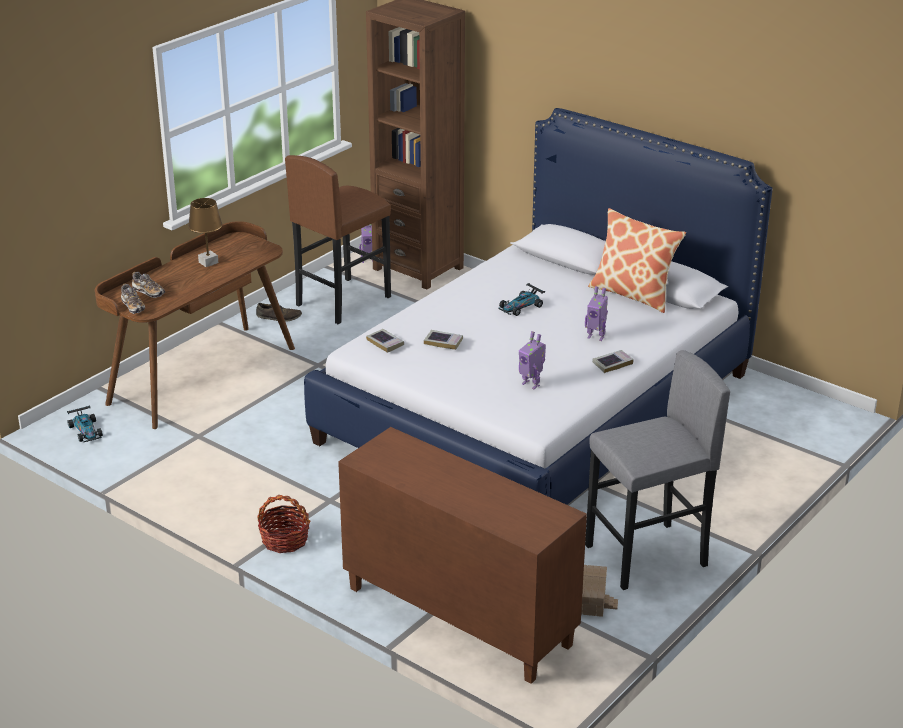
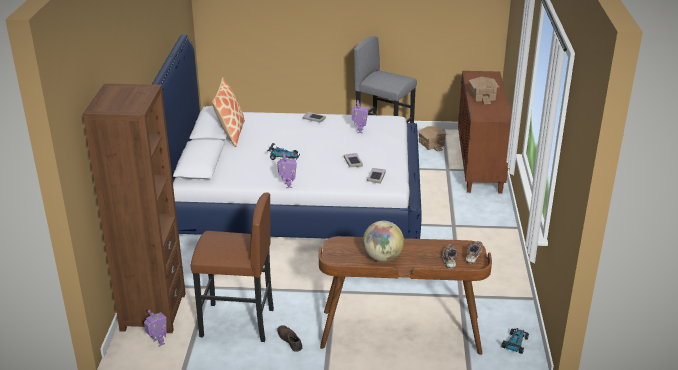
camera: 125 degrees left, 0 degrees up
(208, 262) = (382, 257): brown table lamp -> globe
(284, 540) = (498, 224): basket -> none
(457, 478) = (482, 96): none -> toy house
(596, 337) = (291, 129): toy robot -> toy robot (287, 185)

